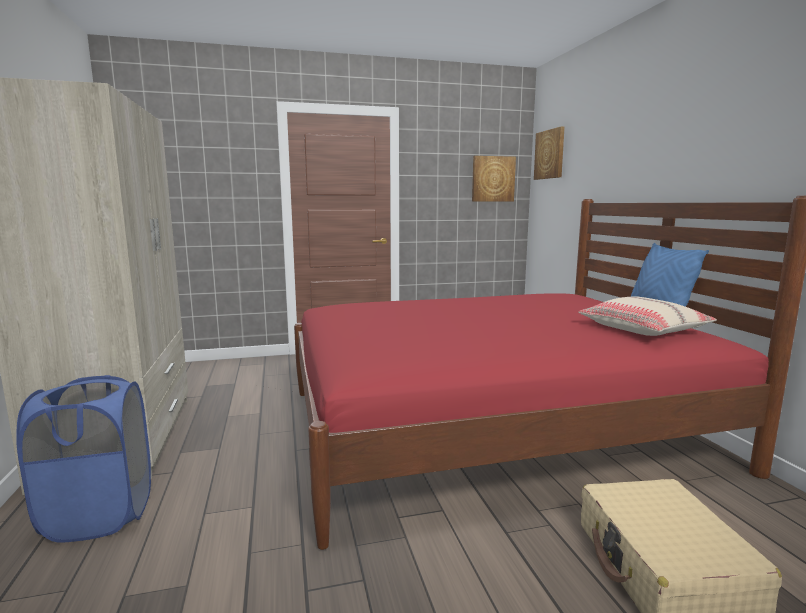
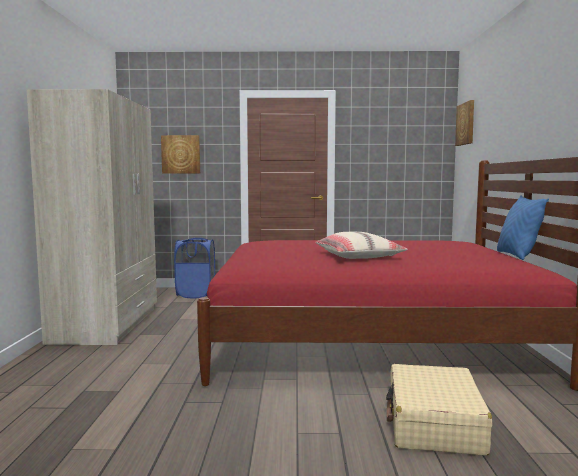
camera: 15 degrees right, 5 degrees down
(100, 515) = (82, 357): blue laundry basket -> blue laundry basket (196, 294)
(493, 179) = (419, 146): picture -> picture (181, 154)
(643, 329) = (479, 260): beige pillow -> beige pillow (358, 256)

